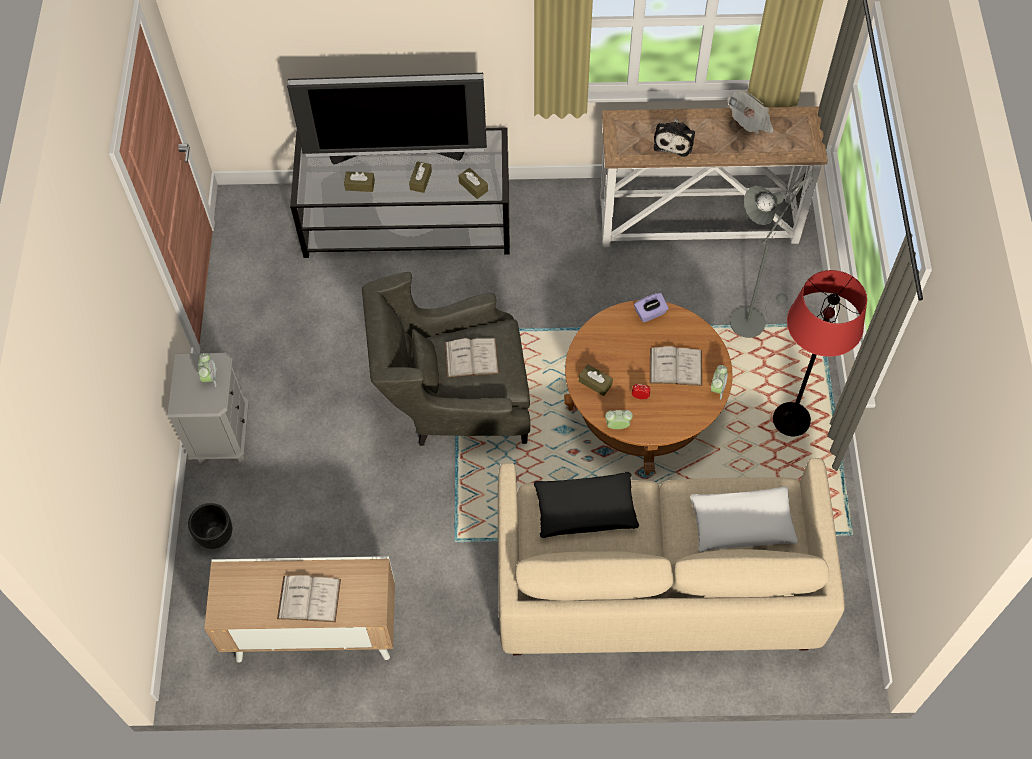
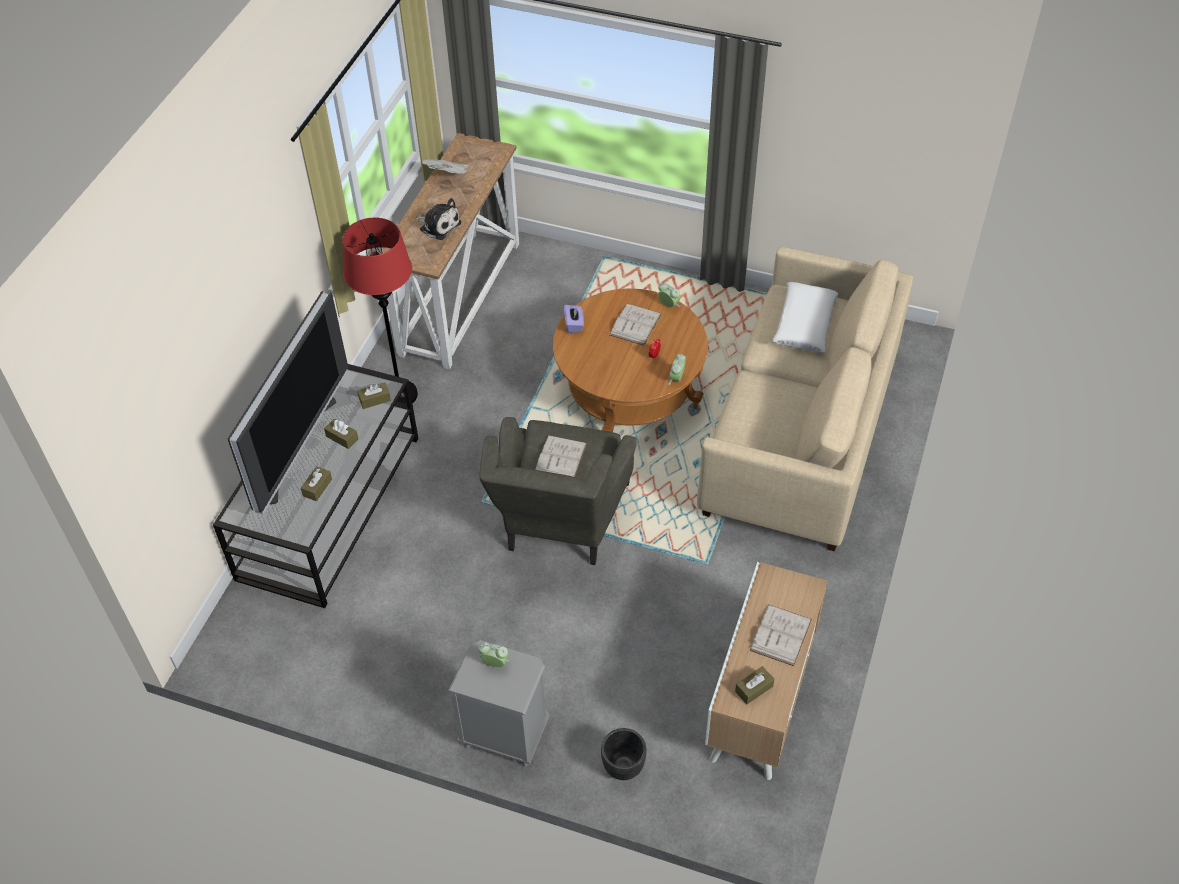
camera: 70 degrees left, 10 degrees down
(585, 509) = (753, 418): black pillow -> none
(595, 383) = (627, 381): brown tissue box -> brown tissue box (754, 689)
(751, 318) = (576, 295): grey floor lamp -> none
(791, 419) = (684, 303): red floor lamp -> red floor lamp (400, 395)

